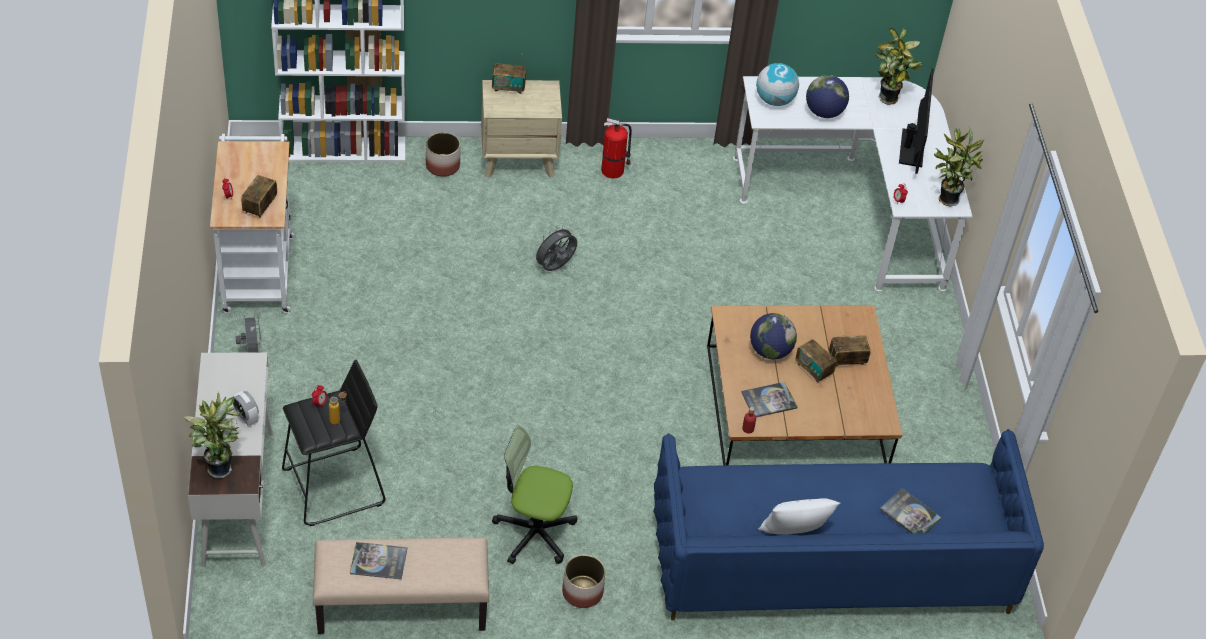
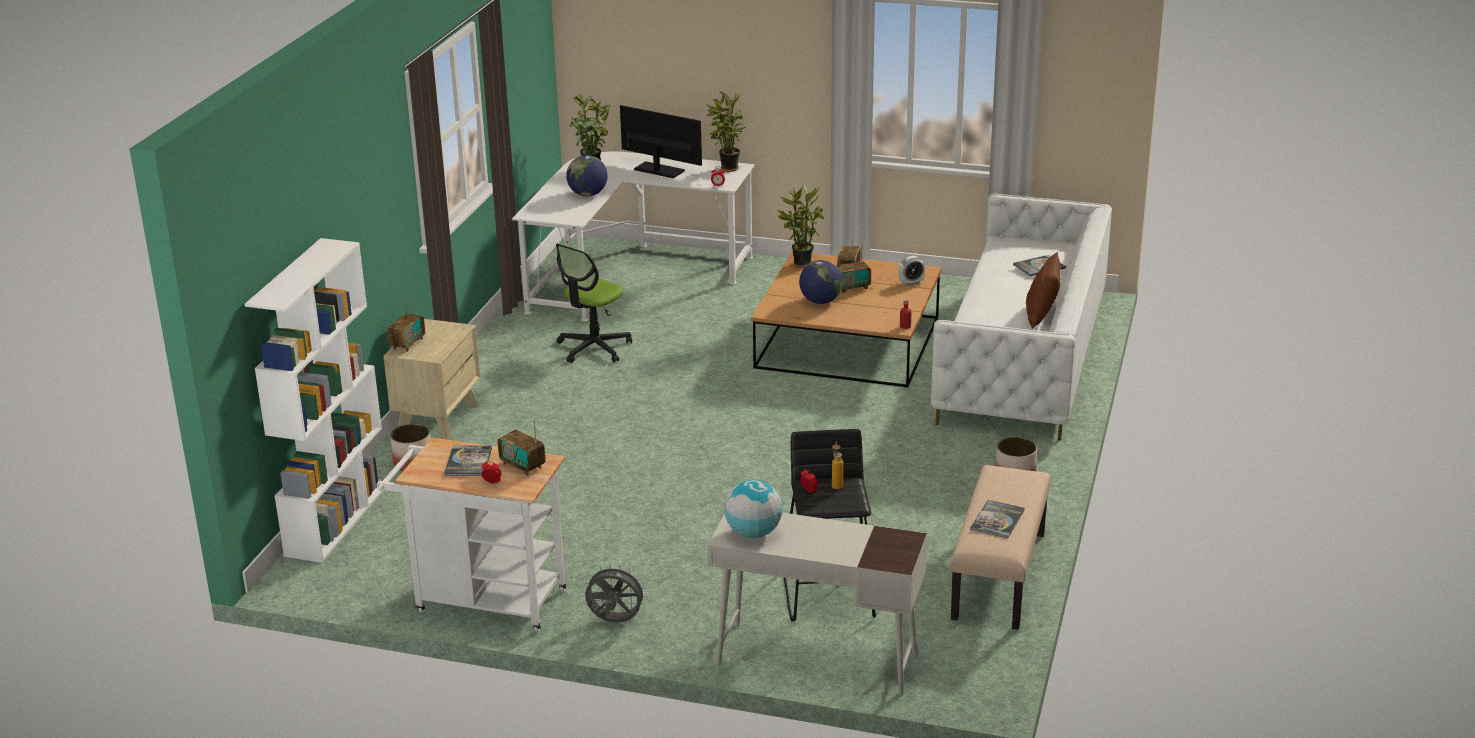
camera: 65 degrees left, 20 degrees down
(219, 466) = (879, 551): potted plant -> potted plant (800, 264)
(246, 417) = (817, 527): alarm clock -> alarm clock (911, 283)
(534, 532) = (936, 490): office chair -> office chair (594, 348)
(555, 267) = (605, 424): grey fan -> none
(613, 170) = (495, 373): fire extinguisher -> none
(768, 400) = (877, 312): book -> book (468, 462)
(774, 100) = (555, 211): globe -> globe (753, 533)
(794, 533) = (1041, 315): white pillow -> brown pillow
(830, 561) = (1022, 359): blue sofa -> white sofa

